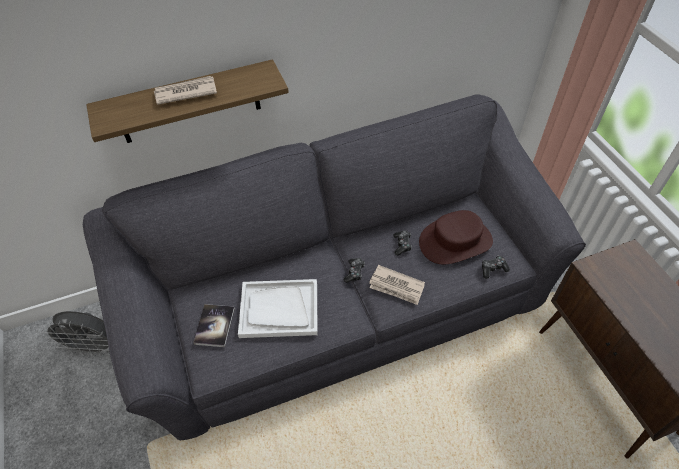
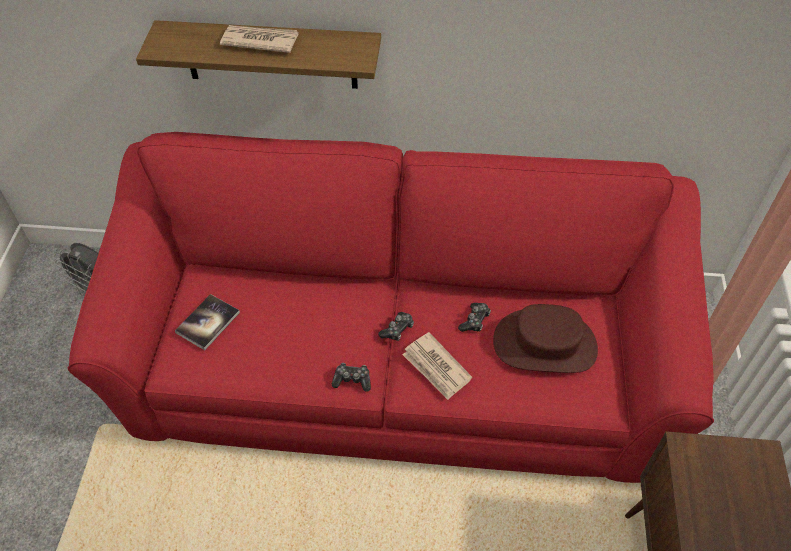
camera: 25 degrees right, 0 degrees up
(279, 309) = (285, 335): white tray -> none
(341, 300) = (396, 363): grey sofa -> red sofa
(493, 269) = (572, 399): game controller -> game controller (352, 380)

